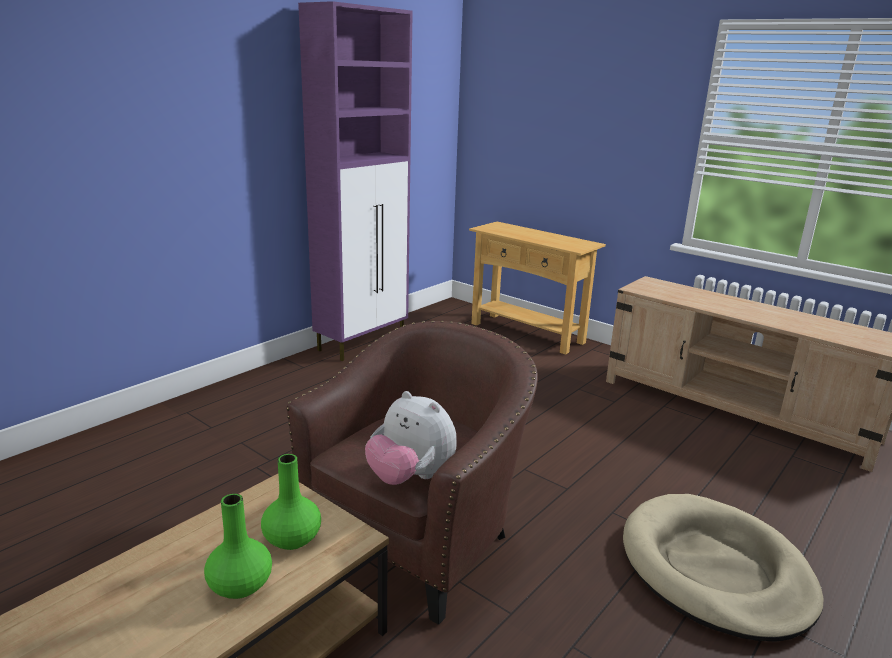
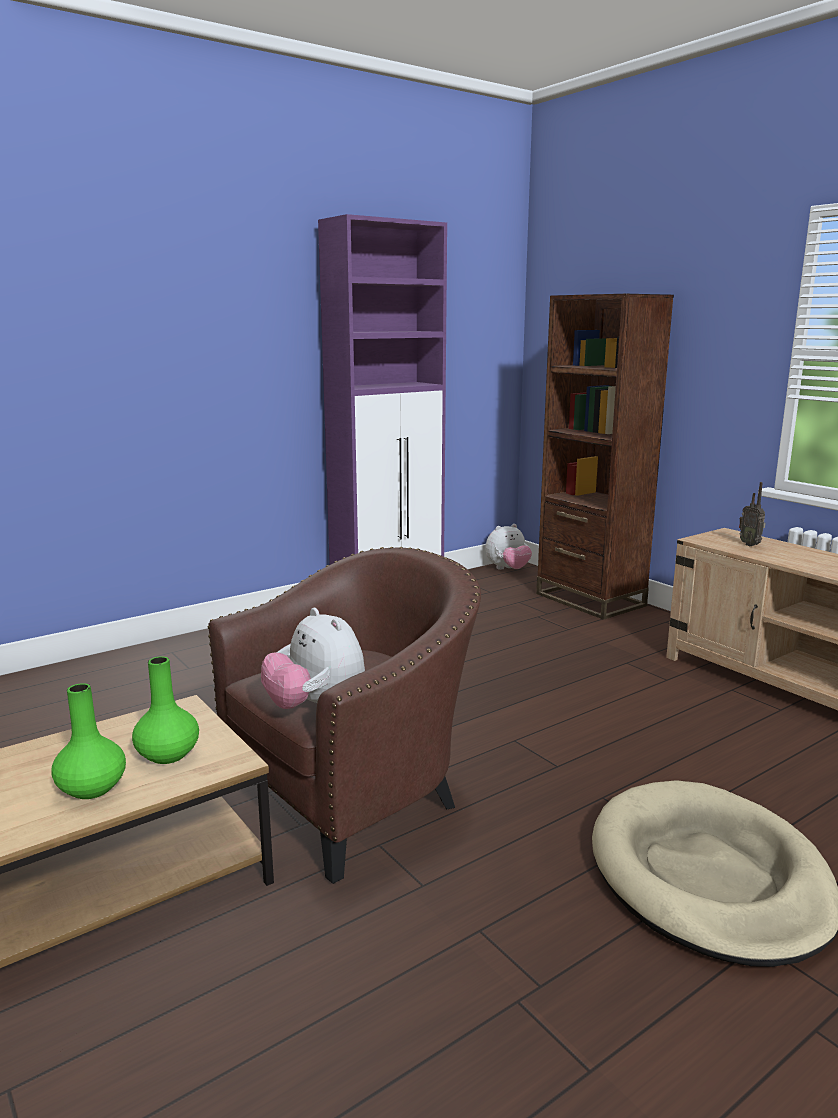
camera: 15 degrees right, 5 degrees down
(450, 308) = (508, 569): none -> plush toy
(527, 333) = (590, 600): beige console table -> brown bookcase
(674, 292) = (750, 544): none -> radio

